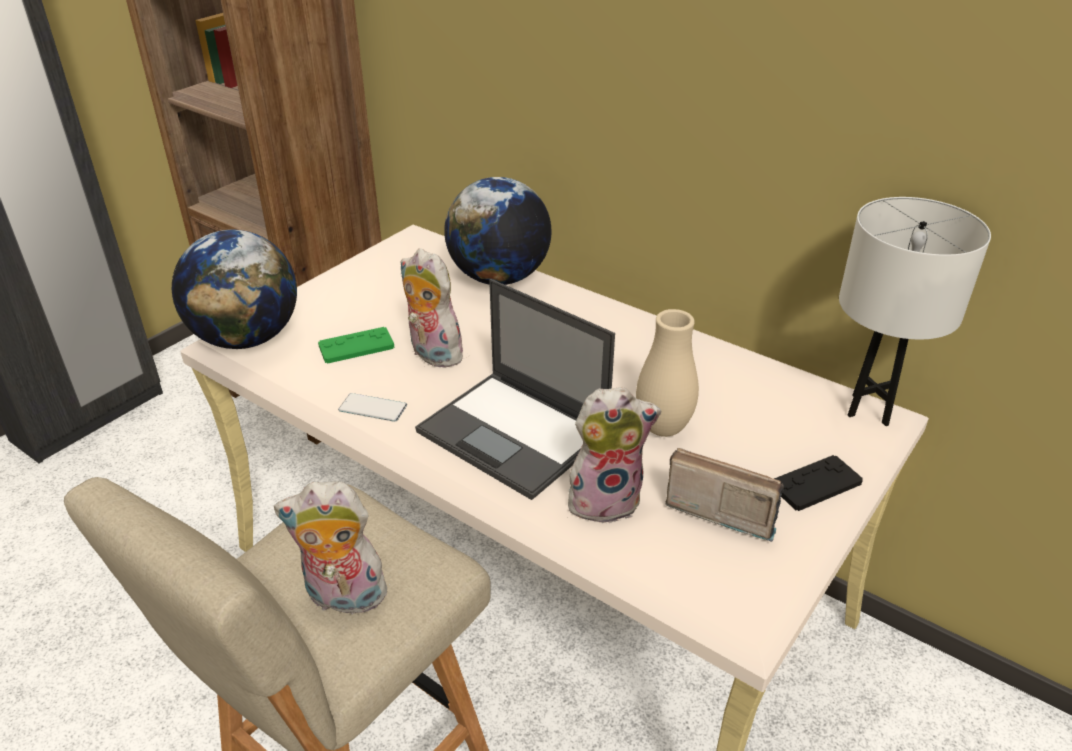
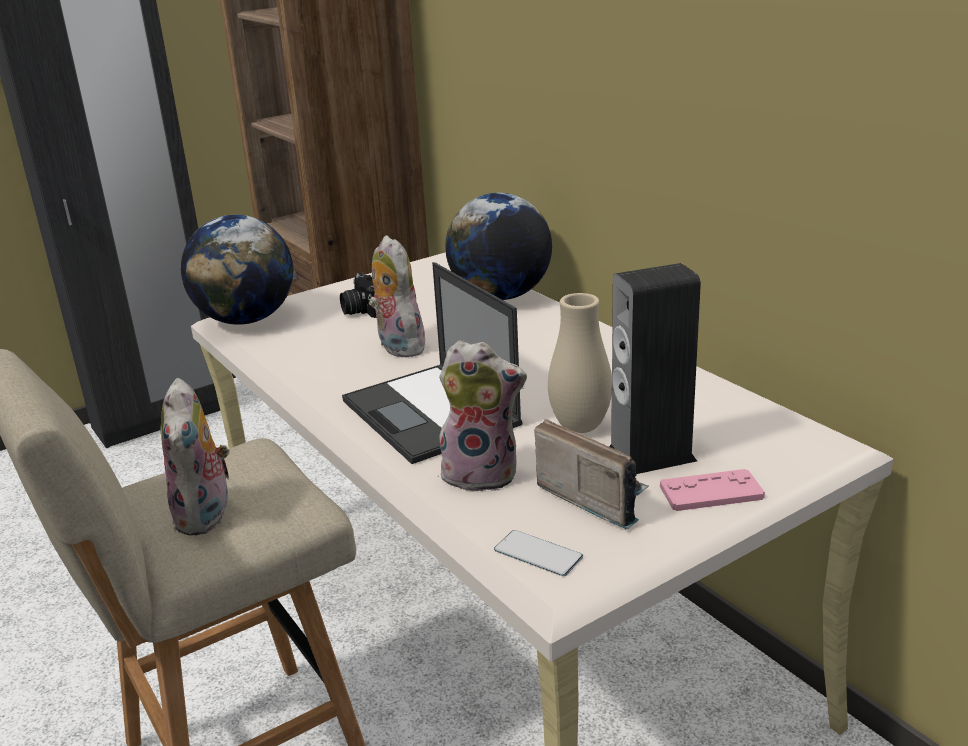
camera: 20 degrees right, 10 degrees down
(343, 598) = (206, 516): plush toy -> plush toy turned 120 degrees counterclockwise
(356, 346) = (334, 334): green game controller -> none
(366, 311) = (360, 310): none -> camera
(373, 408) = (317, 379): phone -> phone (538, 554)
(743, 451) = (650, 455): none -> speaker
(815, 484) = (711, 492): black game controller -> pink game controller
(869, 410) = (819, 439): white table lamp -> none

